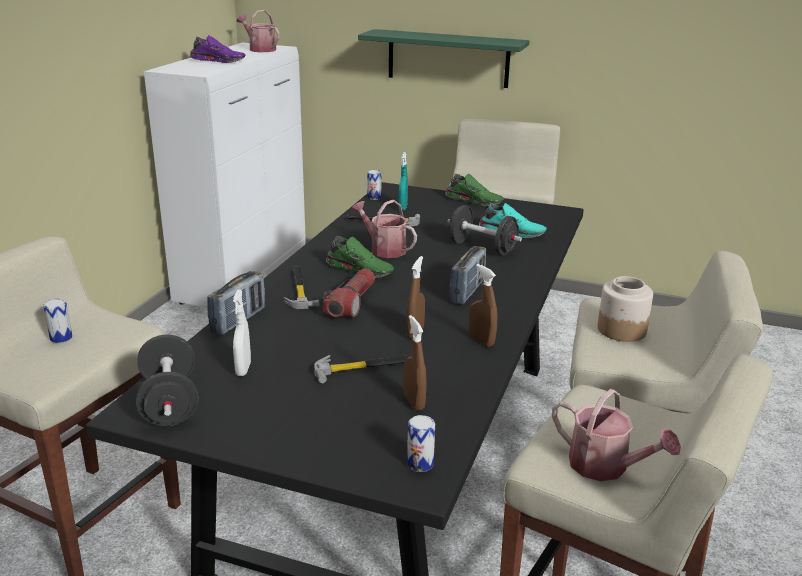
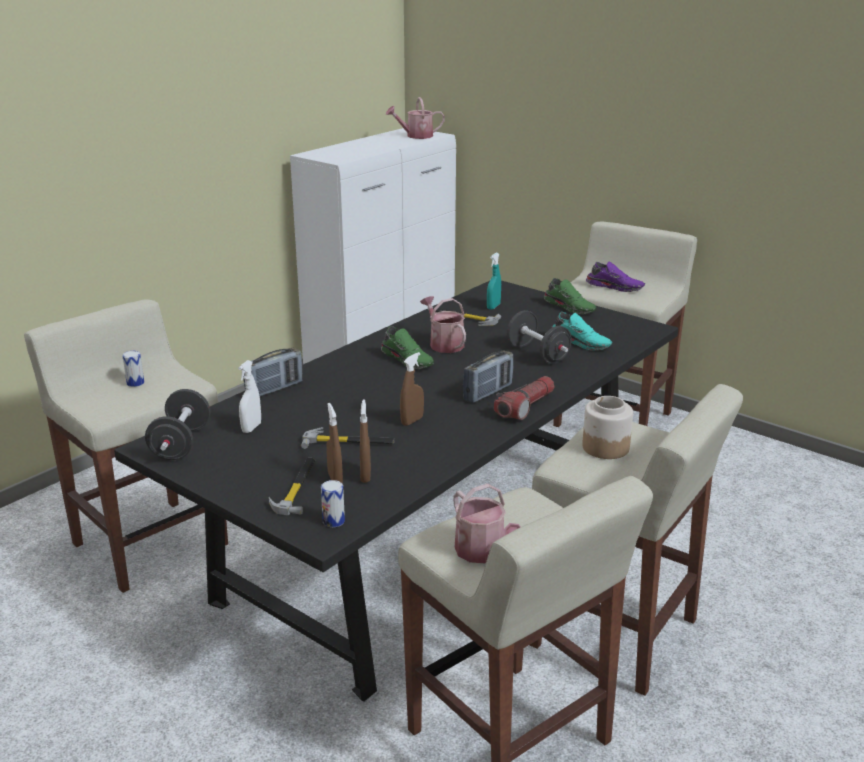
camera: 20 degrees right, 0 degrees up
(218, 60) = (365, 147): purple shoe -> purple shoe (615, 287)
(260, 49) = (416, 136): watering can -> watering can turned 75 degrees counterclockwise
(299, 289) = (342, 370): hammer -> hammer (296, 487)
(351, 303) = (377, 388): flashlight -> flashlight (525, 407)
(374, 197) = (474, 293): can -> none
(448, 58) = (593, 157): green shelf -> none
(481, 341) = (464, 436): brown spray bottle -> brown spray bottle (335, 479)

